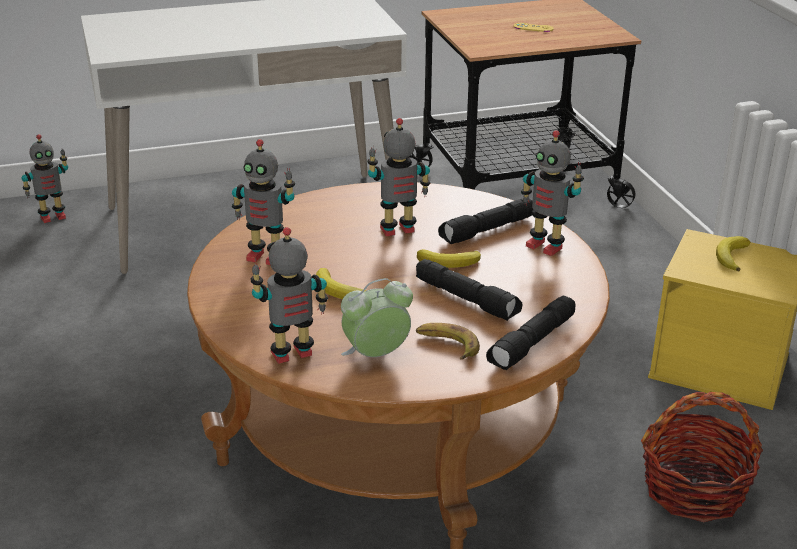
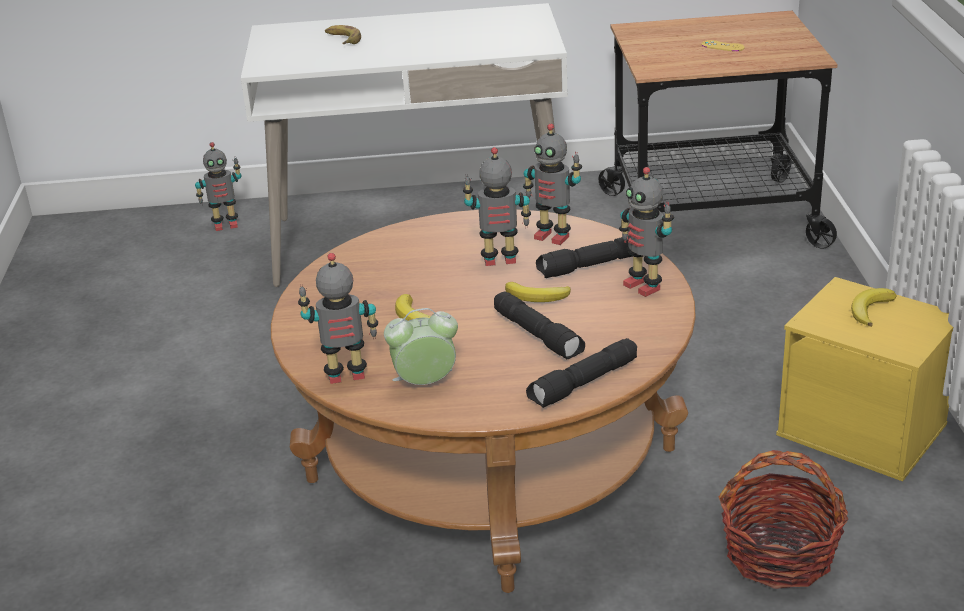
camera: 15 degrees right, 0 degrees up
(266, 257) = (360, 279): toy robot -> toy robot (553, 236)
(447, 345) = (498, 379): banana -> banana (342, 39)

